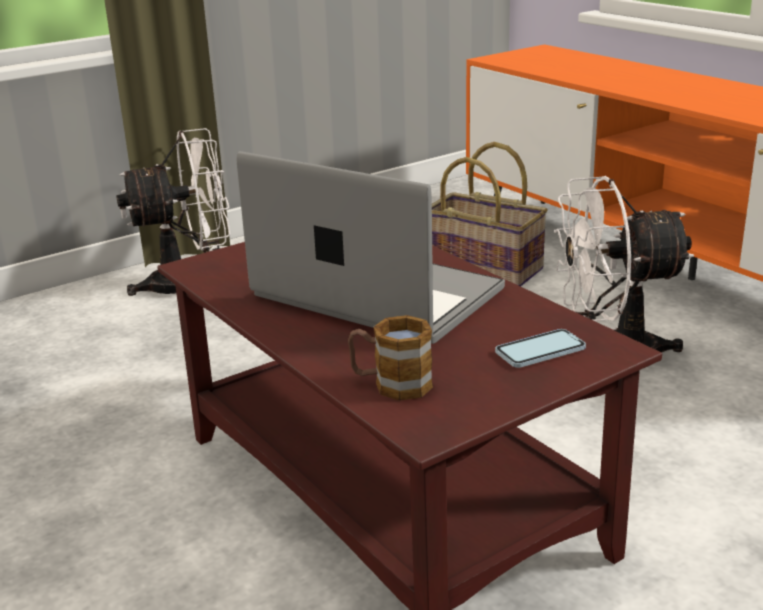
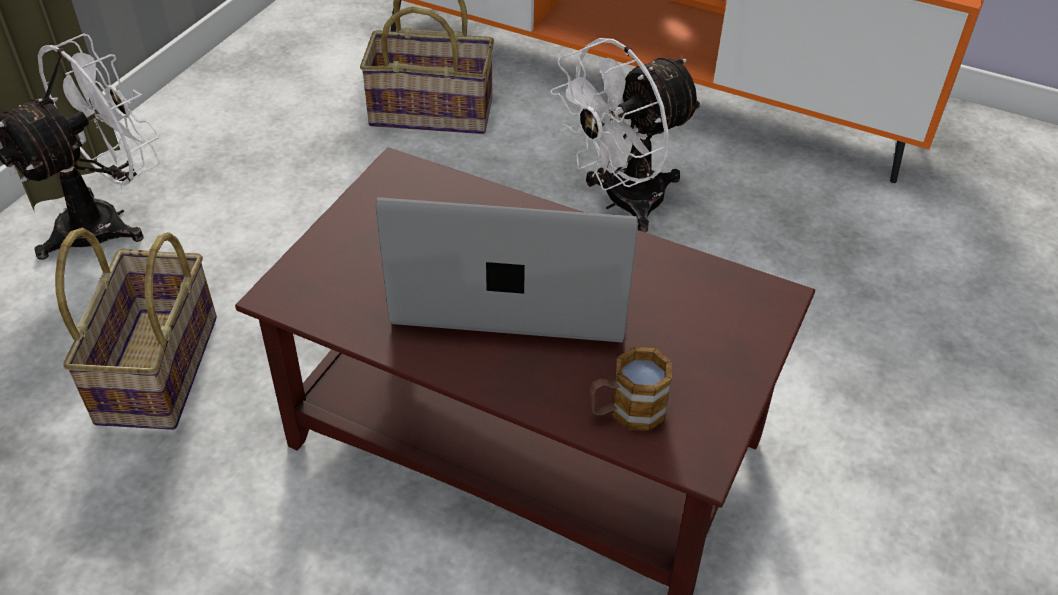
camera: 30 degrees left, 20 degrees up
(147, 370) = (156, 368): none -> basket
(540, 351) = (719, 321): phone -> none

